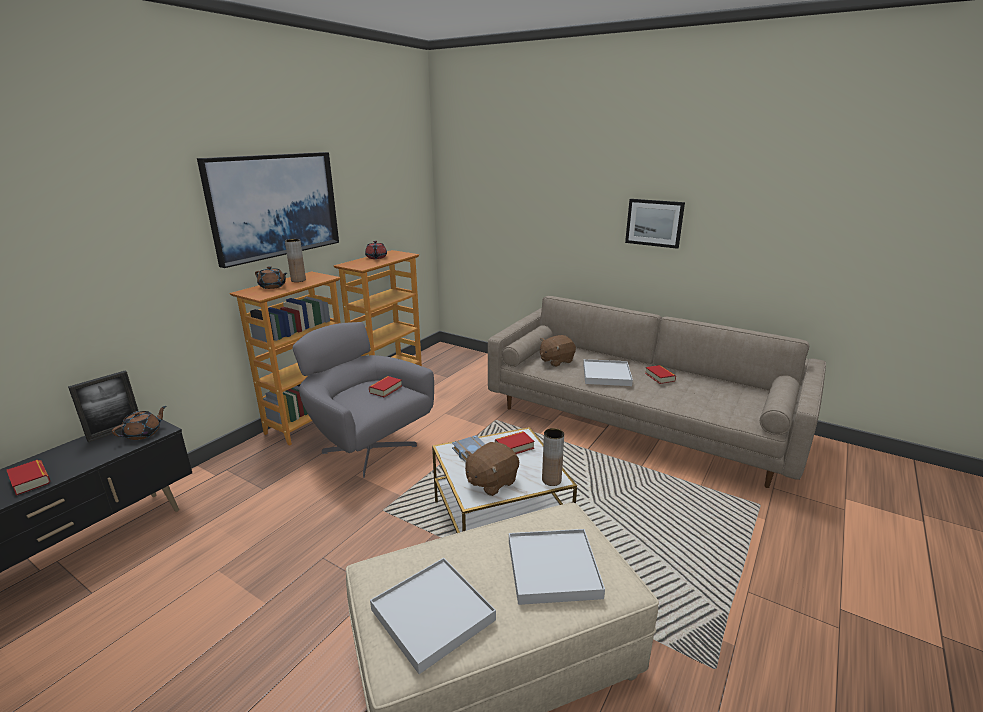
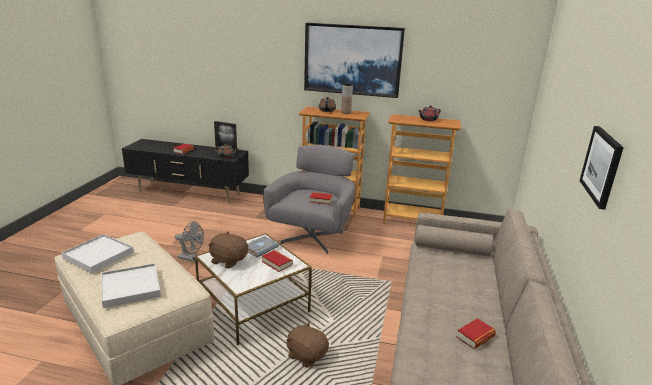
camera: 70 degrees right, 0 degrees up
(335, 575) = (191, 258): none -> grey fan
(551, 480) = (238, 284): brown vase -> none
(556, 361) = (452, 265): brown plush toy -> brown plush toy (306, 355)
(606, 375) = (445, 298): white tray -> none

